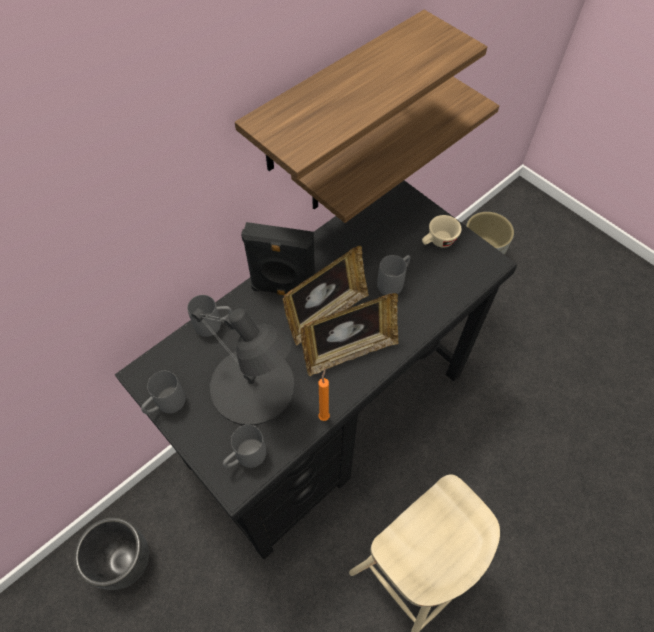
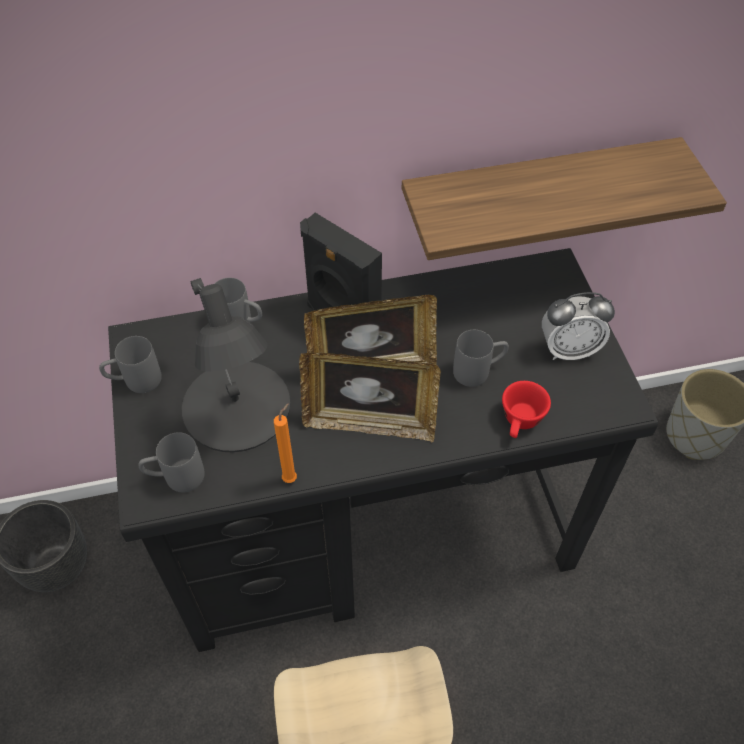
camera: 30 degrees right, 5 degrees down
(335, 95) = (485, 103): shelf -> none
(438, 242) = (568, 350): beige cup -> alarm clock
(441, 303) = (520, 422): none -> red cup

